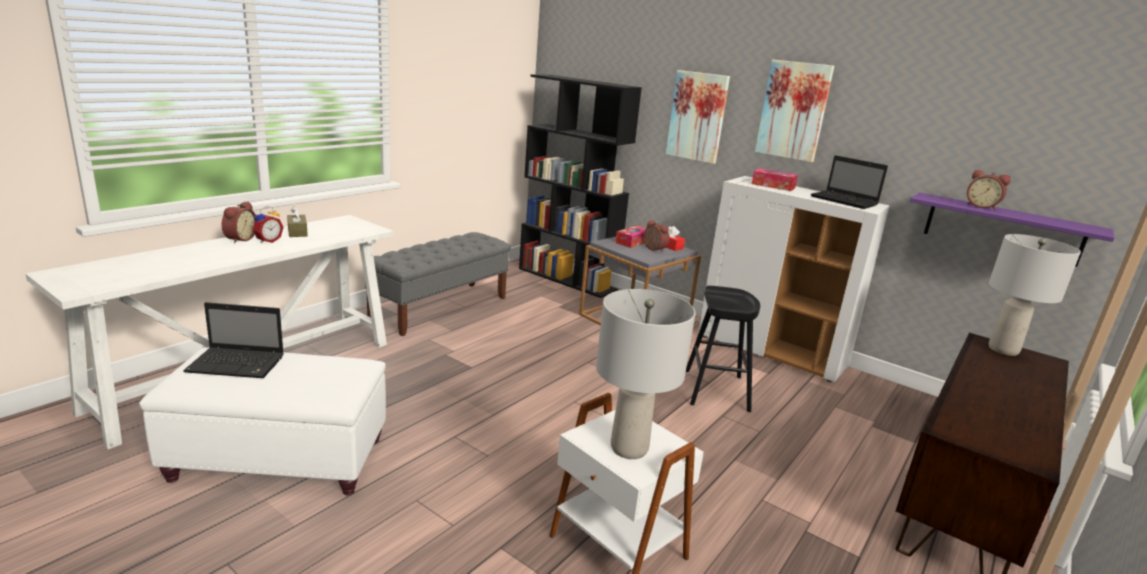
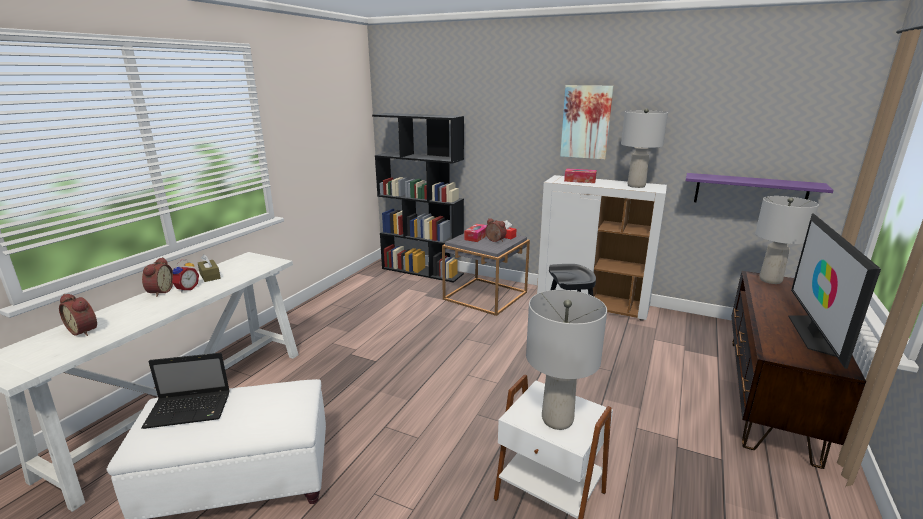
camera: 10 degrees left, 0 degrees up
(440, 308) = (331, 313): grey bench -> none
(697, 116) = (511, 134): picture -> none
(845, 201) = (636, 186): laptop -> grey table lamp
(982, 206) = (735, 178): alarm clock -> alarm clock (85, 330)
(1023, 420) = (814, 334): none -> television

